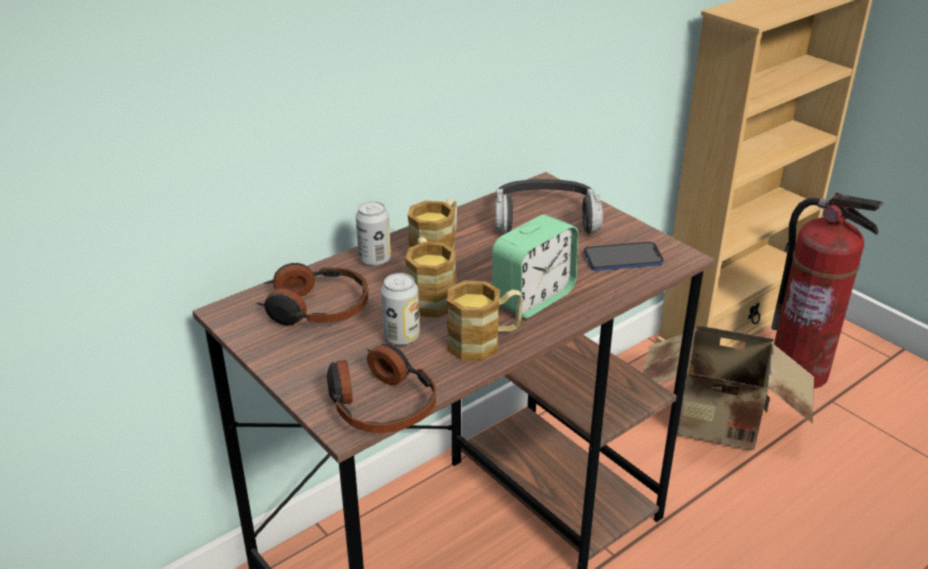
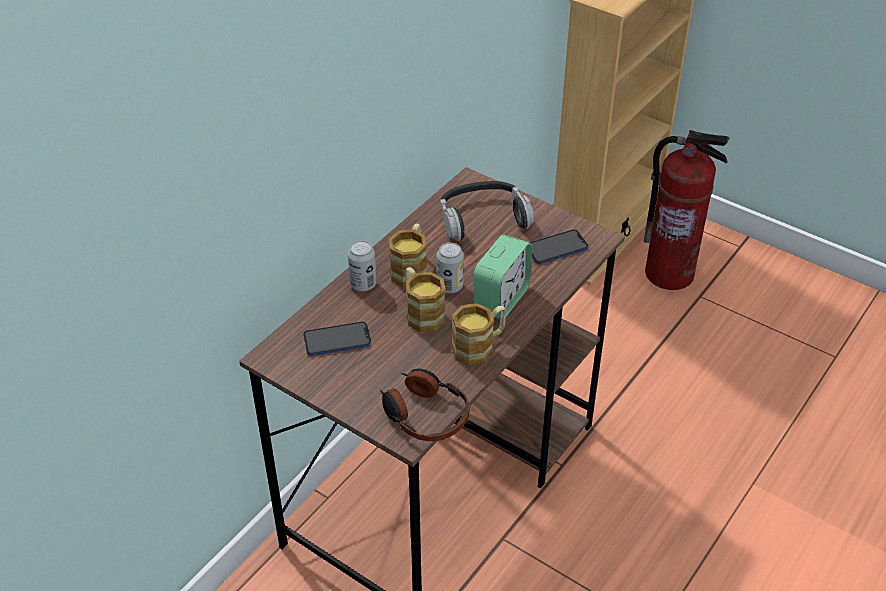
camera: 15 degrees left, 10 degrees up
(315, 308) = (337, 340): headphones -> phone
(401, 337) = (416, 354): can -> can (450, 286)
(720, 427) = (617, 337): cardboard box -> none

